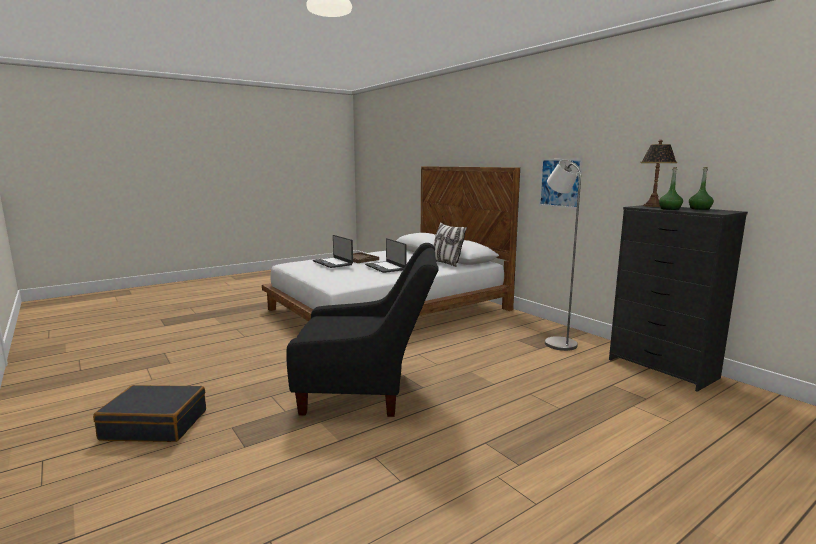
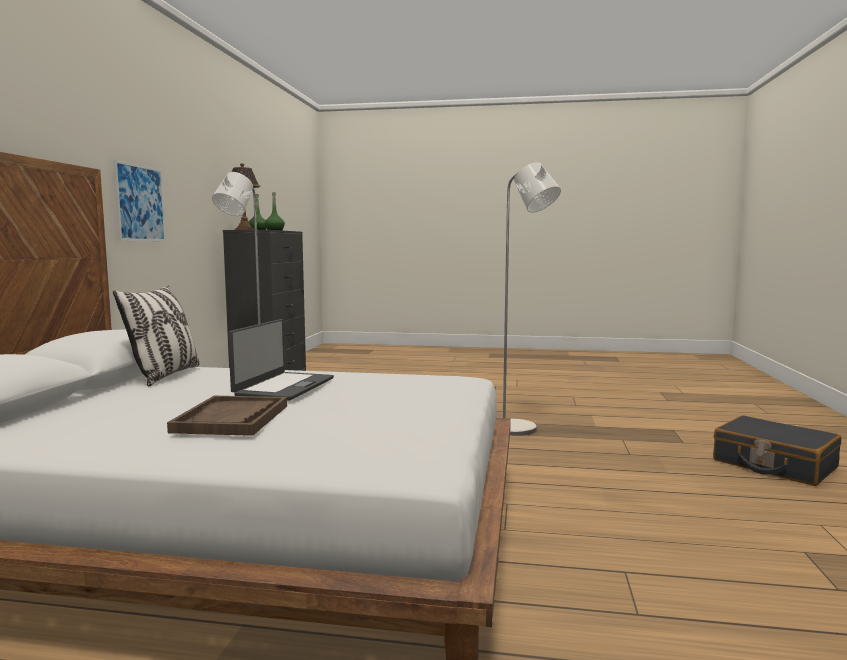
camera: 135 degrees left, 5 degrees down
(333, 263) = (333, 417): laptop -> none
(368, 391) = (521, 431): black armchair -> grey floor lamp

